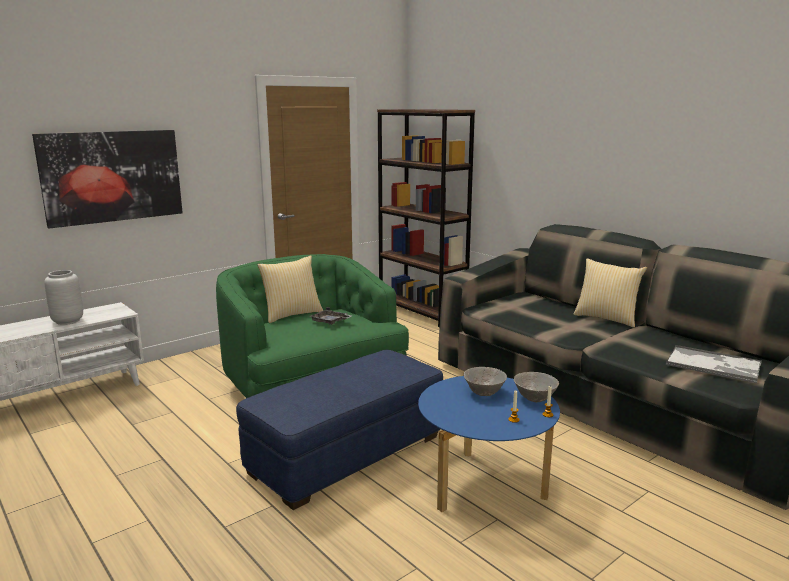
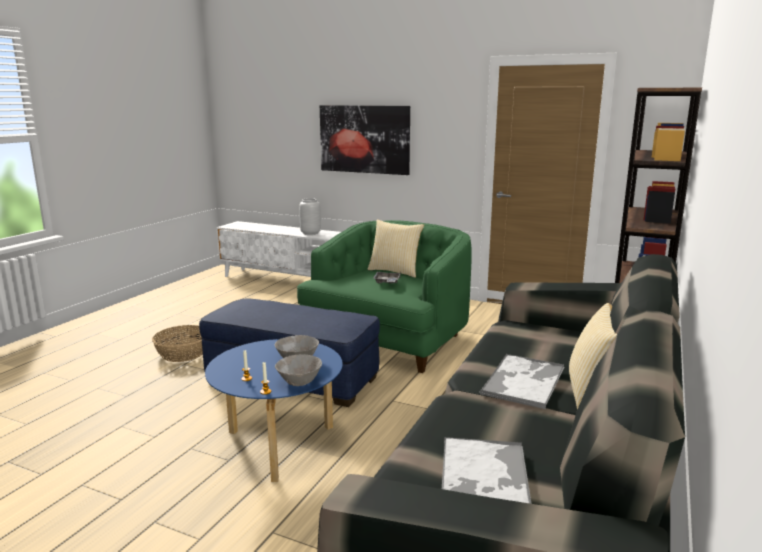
camera: 65 degrees right, 0 degrees up
(184, 524) = (182, 353): none -> basket
(581, 327) = (524, 381): none -> tray

